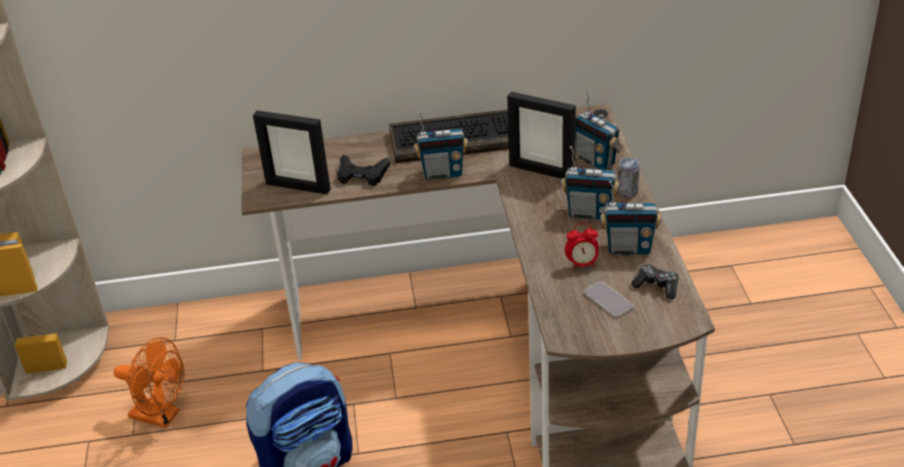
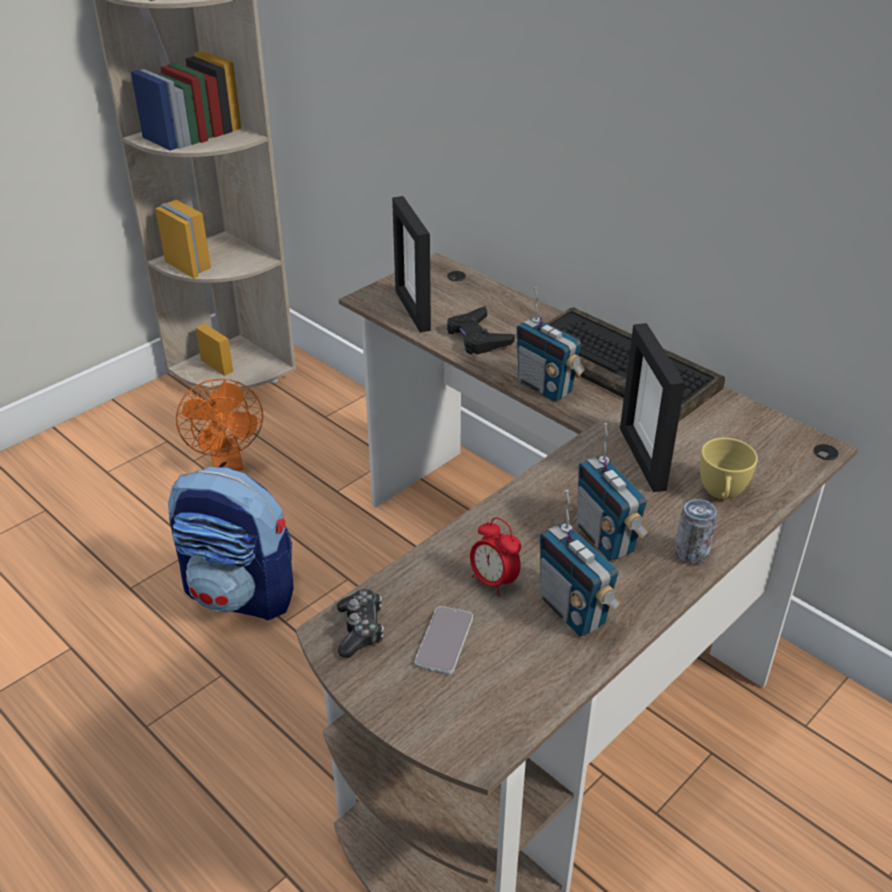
camera: 50 degrees right, 0 degrees up
(596, 161) = (721, 494): radio -> yellow cup
(656, 286) = (519, 678): game controller -> game controller (360, 630)

